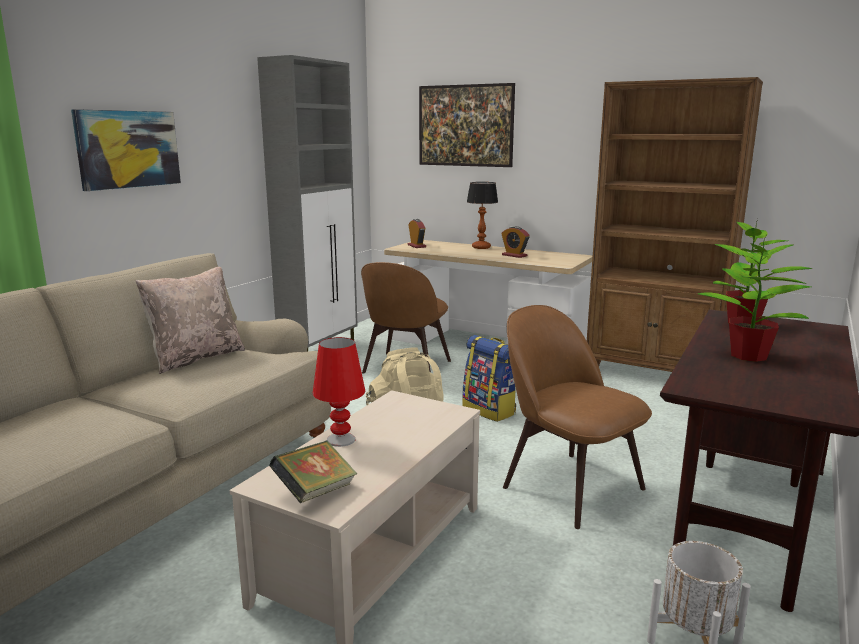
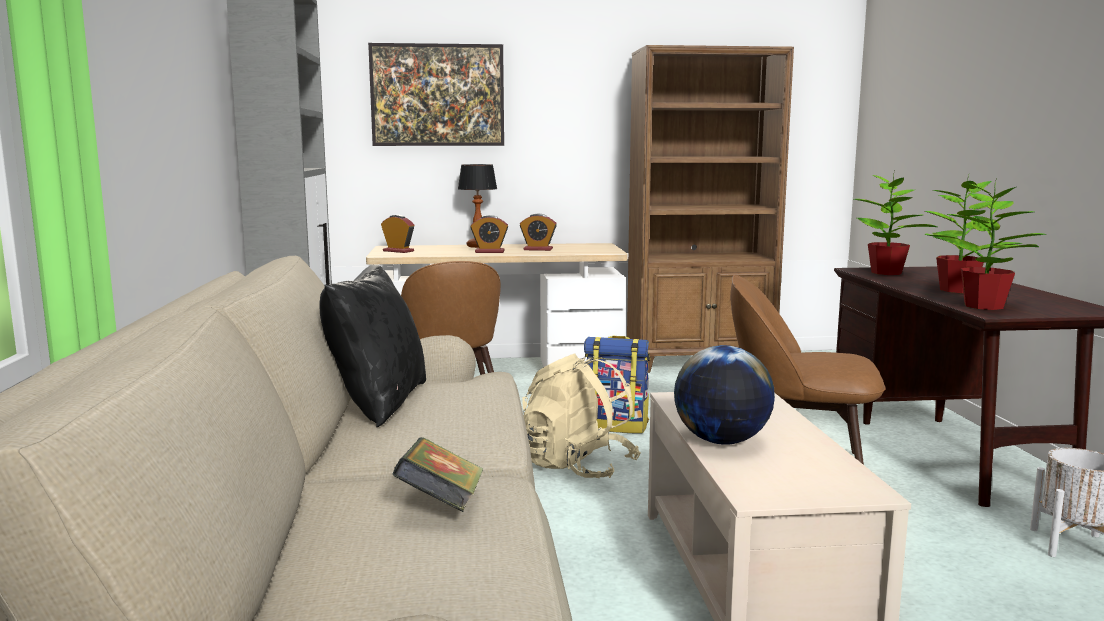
camera: 35 degrees left, 5 degrees down
(128, 149) = (135, 94): picture -> none
(195, 358) = (378, 403): beige pillow -> black pillow
(315, 492) = (818, 485): book -> book (441, 506)
(340, 440) = (721, 441): red table lamp -> globe
(473, 254) = (489, 252): none -> alarm clock
(710, 379) = (985, 306): none -> potted plant

